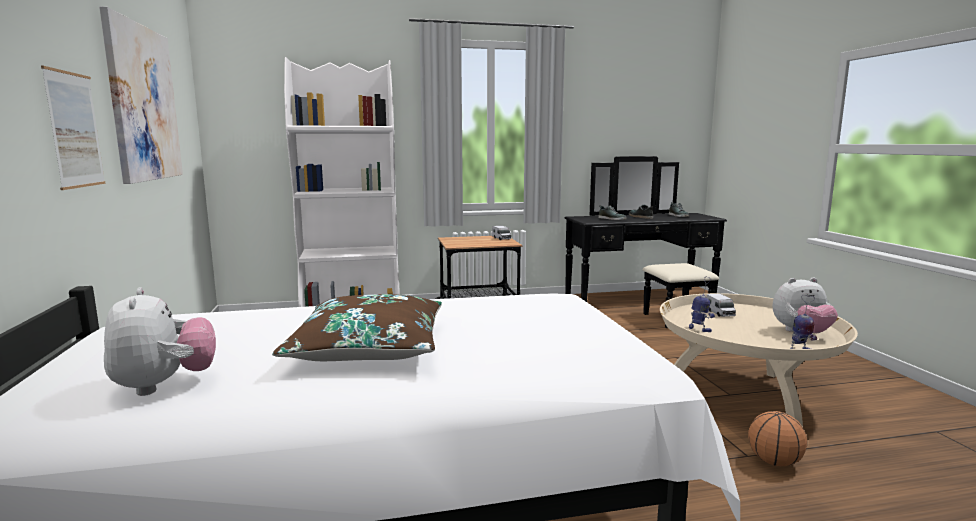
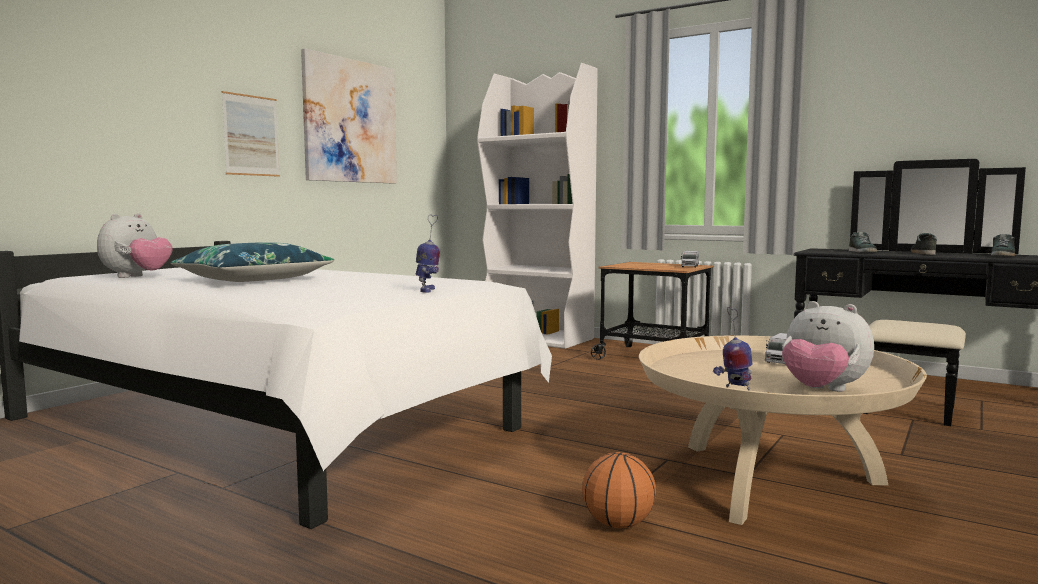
camera: 45 degrees right, 5 degrees down
(369, 347) = (253, 279): brown pillow -> blue pillow
(699, 329) = (692, 363): toy robot -> toy robot (427, 290)

